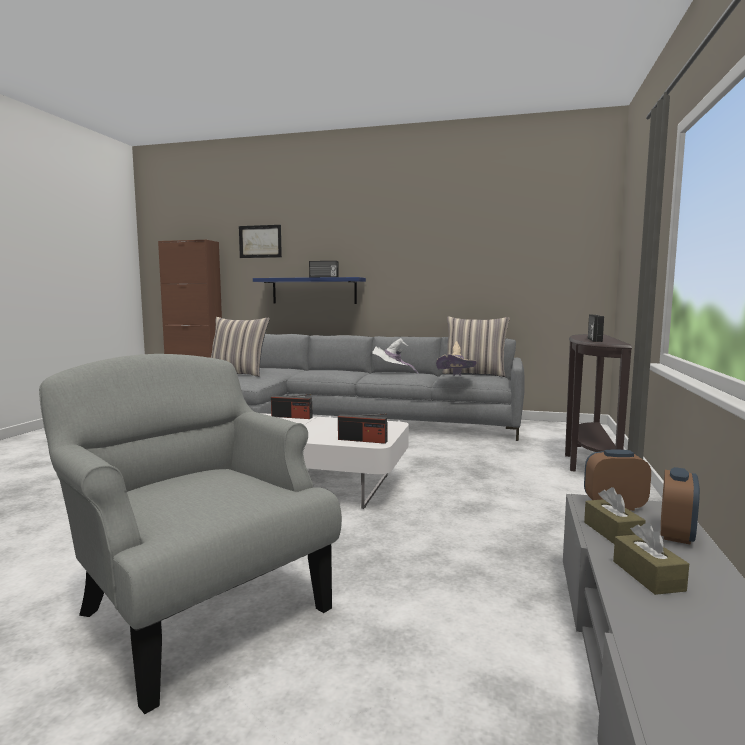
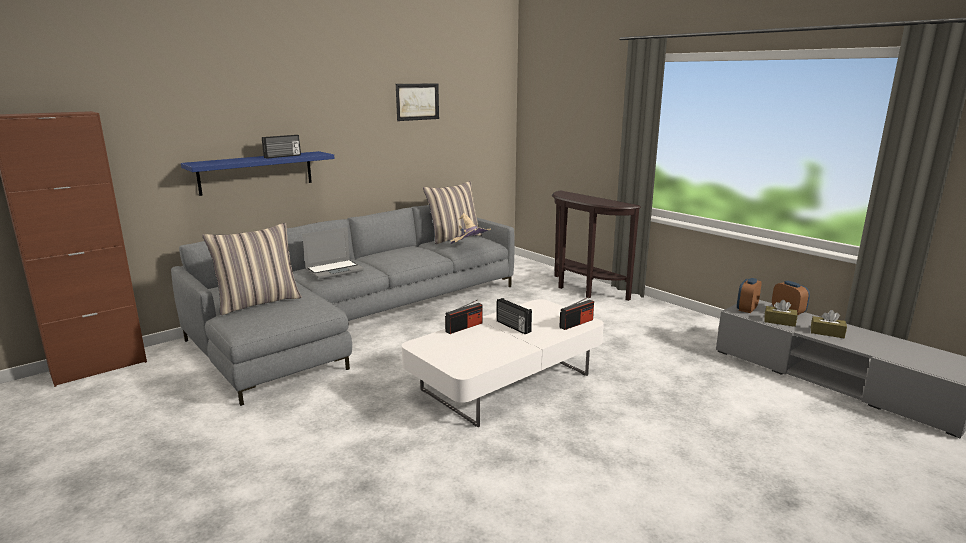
camera: 55 degrees left, 10 degrees up
(198, 610) = (704, 470): grey armchair -> none
(260, 241) = (166, 109): picture -> picture (417, 101)
(323, 371) = (334, 270): none -> laptop
(392, 373) = (399, 254): white hat -> none
(593, 340) = (601, 202): radio -> radio (512, 327)

